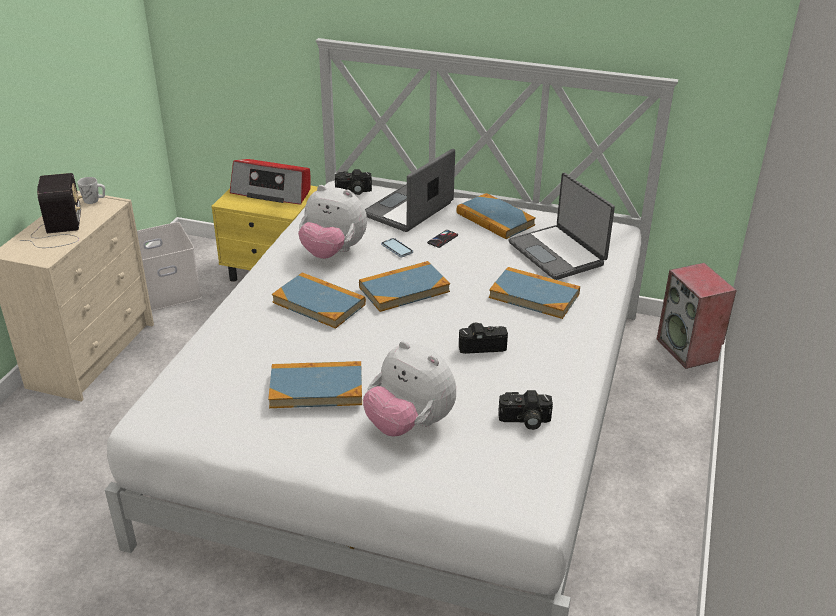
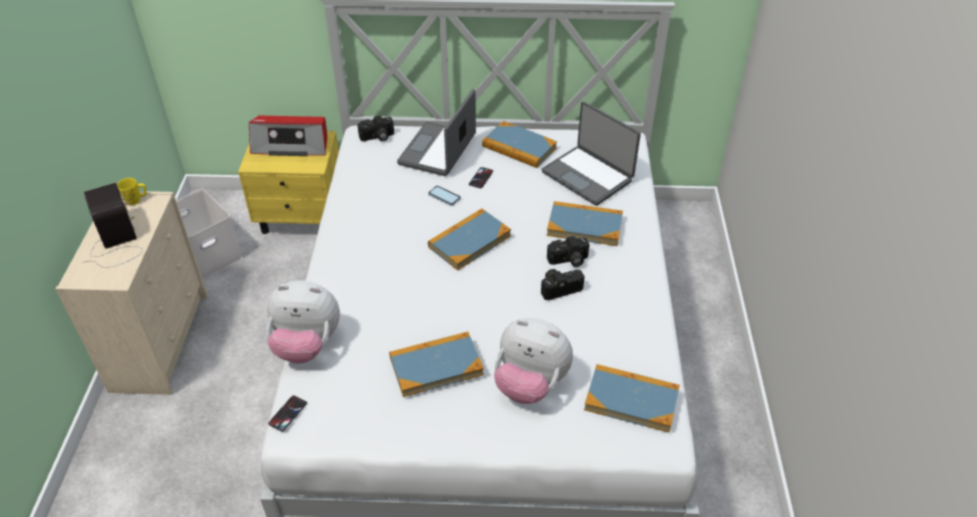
camera: 15 degrees left, 10 degrees up
(94, 200) = (136, 200): white mug -> yellow mug
(149, 401) = (287, 413): none -> phone
(319, 303) = (399, 272): book -> book (631, 400)
(333, 252) = (387, 211): plush toy -> plush toy (306, 345)
(524, 421) = (625, 359): camera -> camera (568, 260)
(689, 350) = (692, 228): speaker -> none

